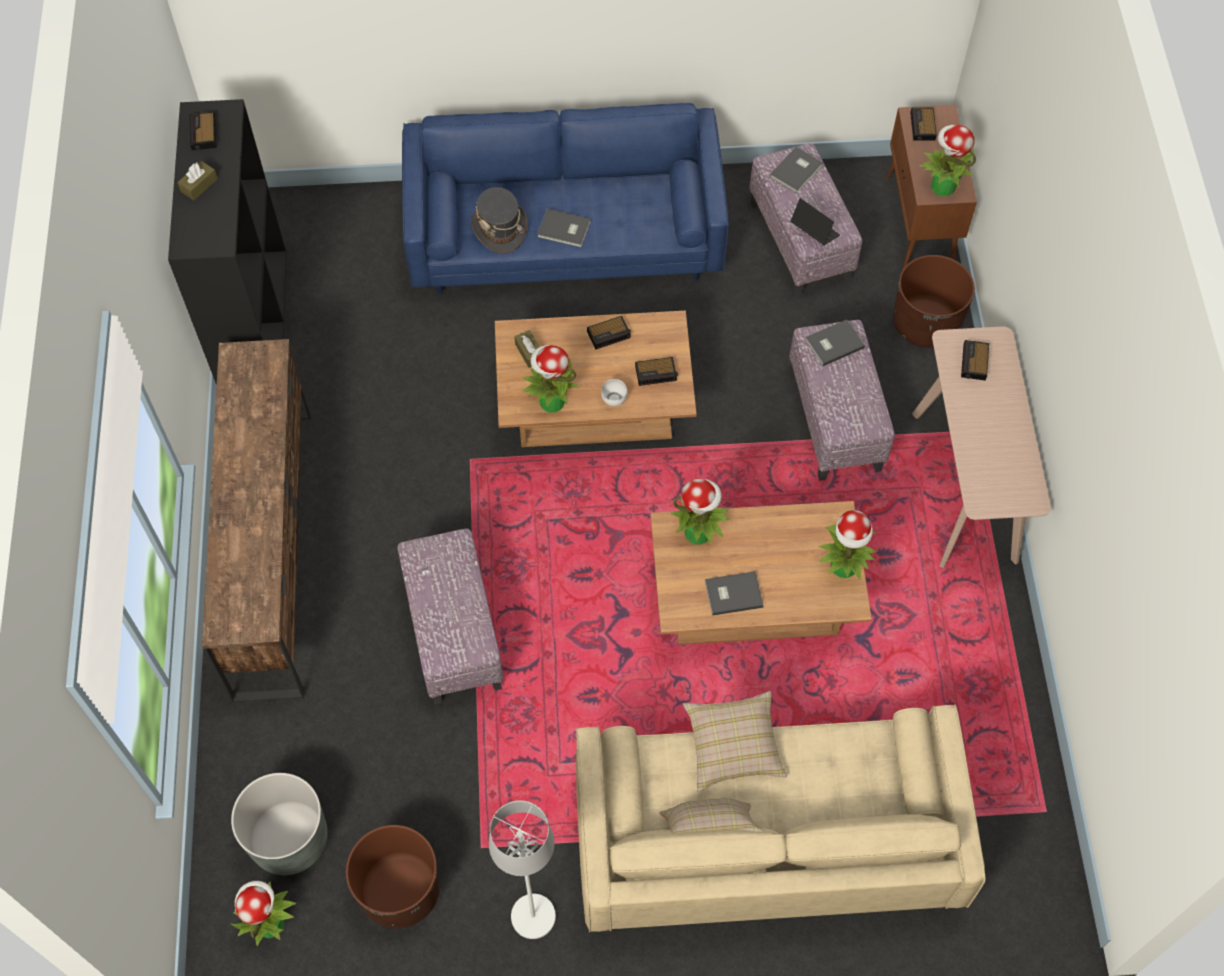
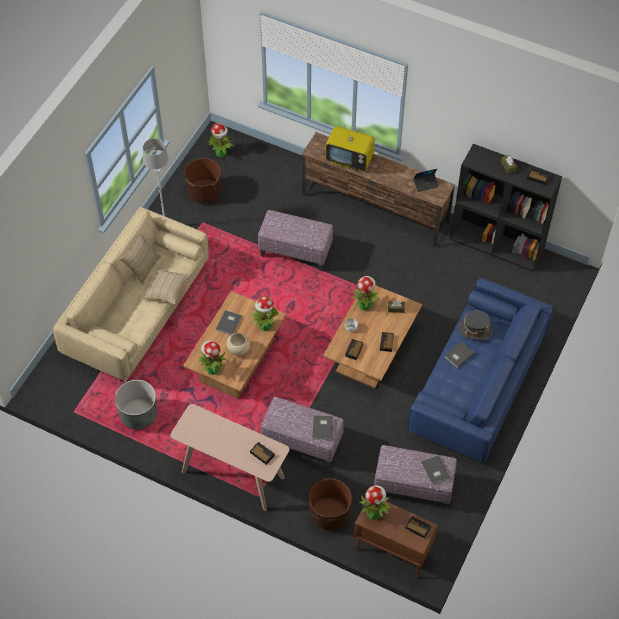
camera: 120 degrees right, 5 degrees down
(250, 543) = (350, 160): none -> television
(289, 839) = (248, 169): grey planter -> grey planter (139, 415)
(776, 547) = (238, 349): none -> beige bowl
(814, 231) = (392, 457): laptop -> laptop (425, 184)

